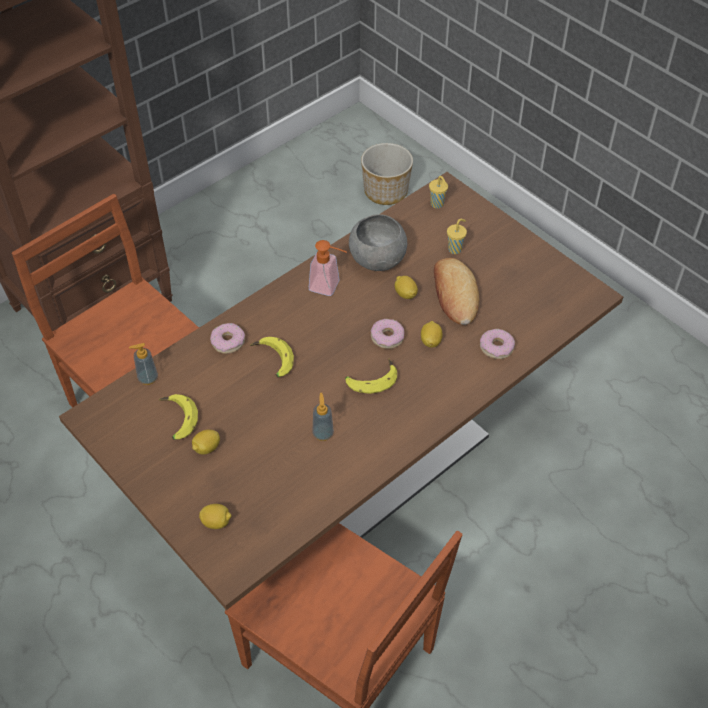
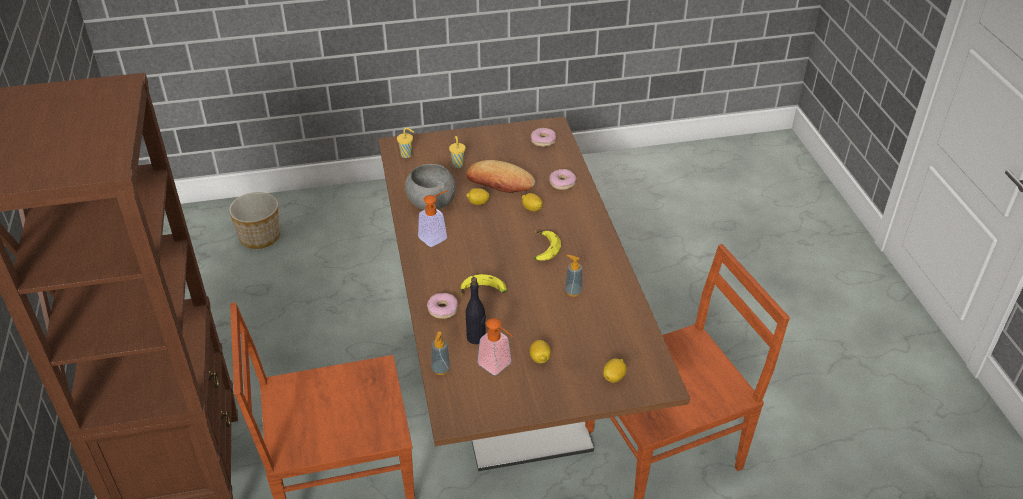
camera: 60 degrees left, 10 degrees down
(176, 420) = (498, 366): banana -> soap dispenser
(205, 385) = (476, 337): none -> black bottle
(387, 337) = (510, 227): donut -> donut (543, 141)

